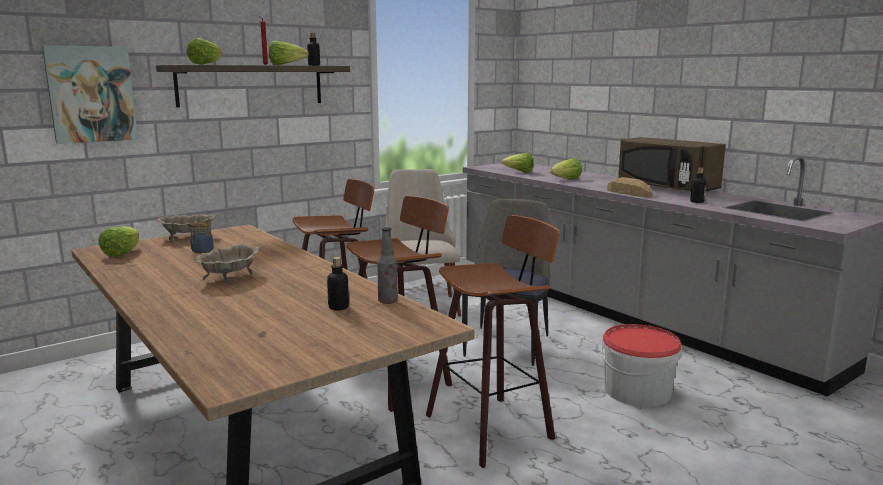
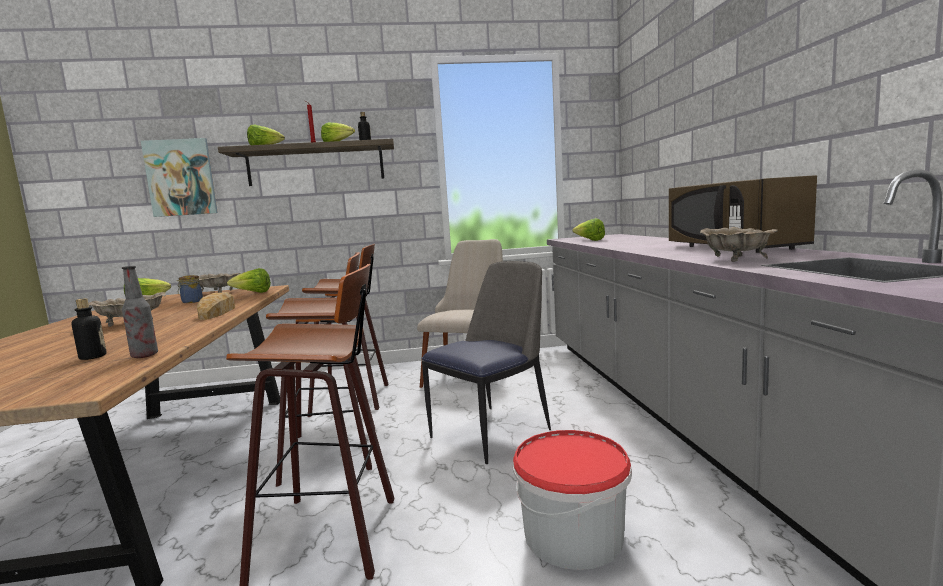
camera: 30 degrees right, 5 degrees down
(566, 179) = (621, 244): lettuce -> lettuce (253, 293)
(628, 193) = (659, 253): bread -> bread (217, 312)
(697, 202) = (735, 259): bottle -> beige bowl

